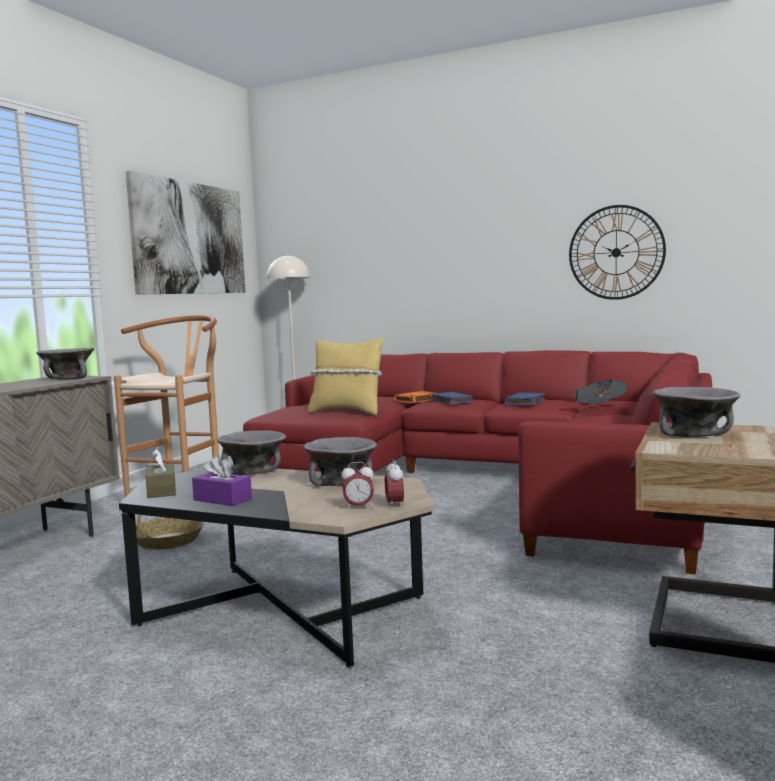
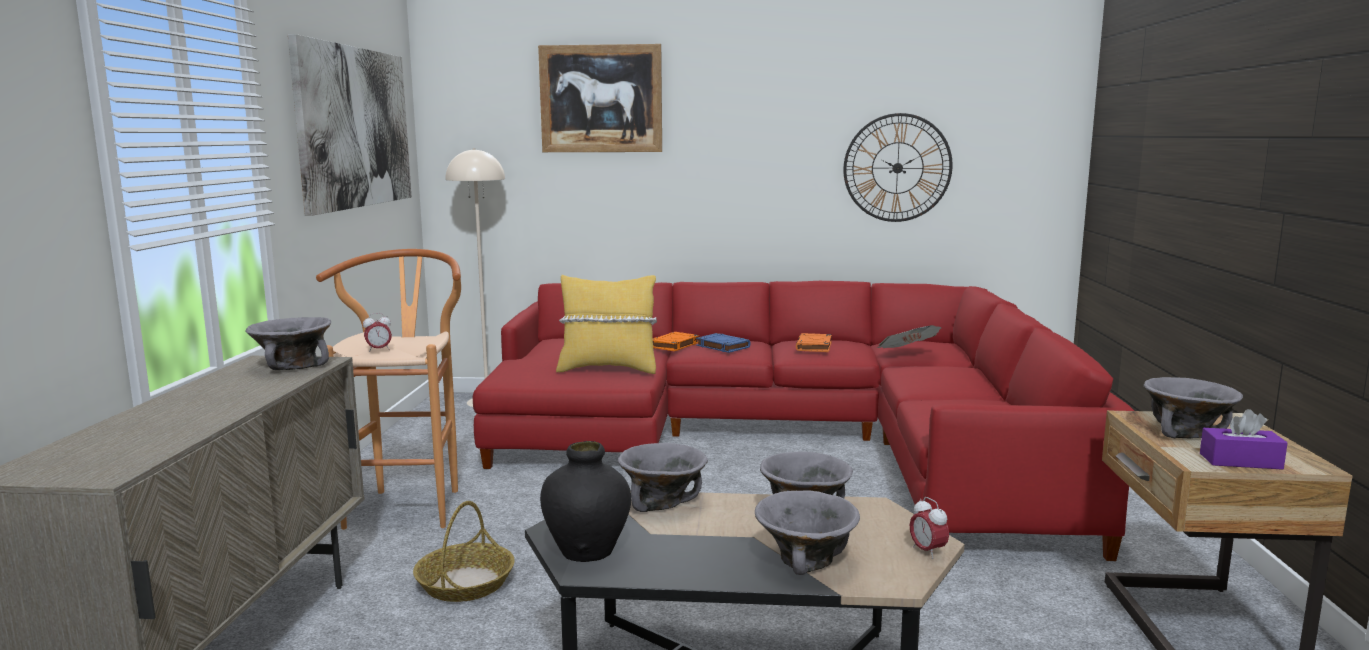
camera: 20 degrees left, 5 degrees up
(161, 490) = (587, 552): brown tissue box -> black vase
(222, 499) = (699, 563): purple tissue box -> purple tissue box (1240, 461)
(294, 504) = (805, 562): none -> grey bowl
(358, 507) = (891, 560): alarm clock -> alarm clock (379, 350)
(379, 212) = (601, 99): none -> picture
(525, 402) = (814, 346): blue book -> orange book

